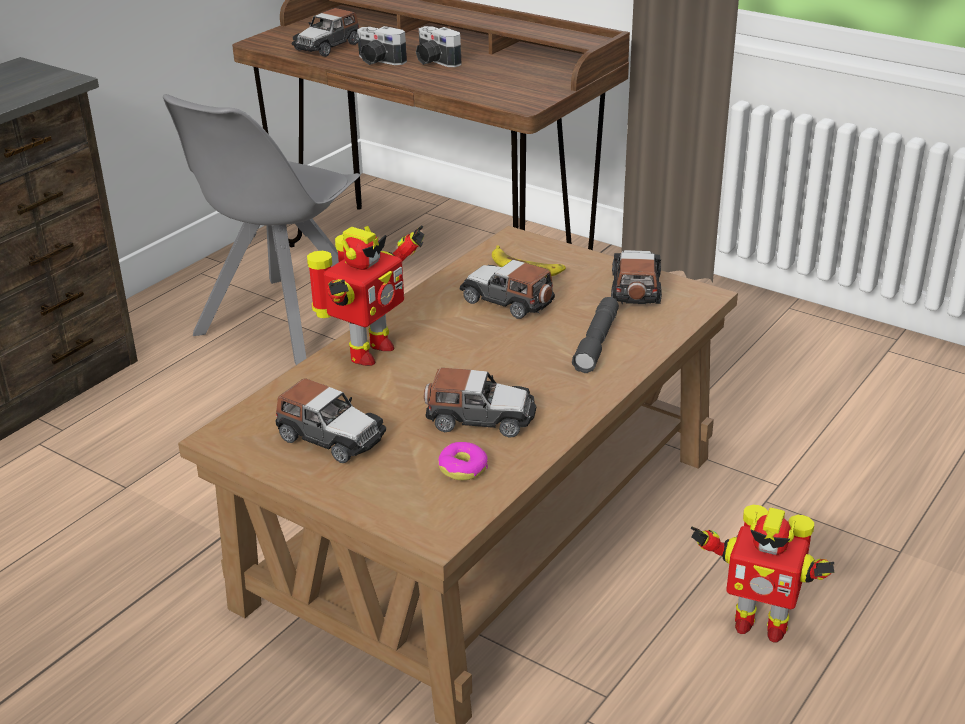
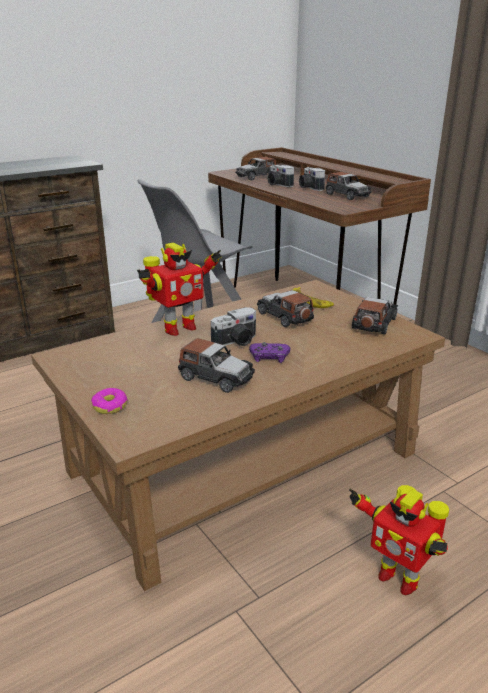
camera: 20 degrees right, 5 degrees down
(330, 437) = (116, 369): toy car -> toy car (347, 195)
(463, 468) = (180, 404): donut -> donut (110, 406)
(468, 356) = (237, 341): none -> camera
(530, 371) = (269, 357): none -> purple game controller
(596, 343) = (325, 349): grey flashlight -> none

